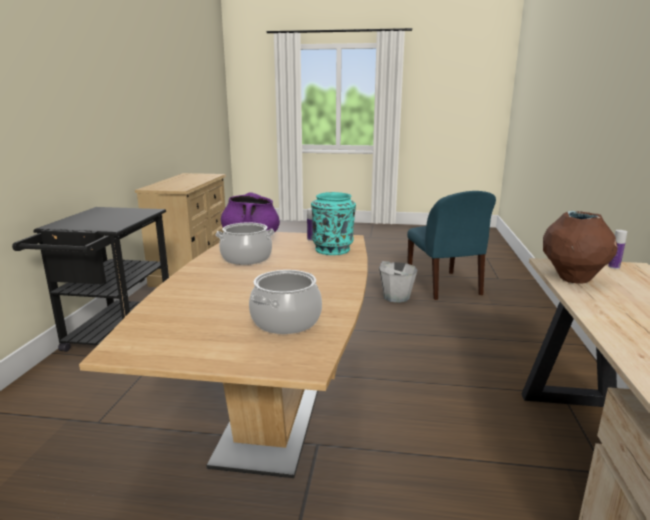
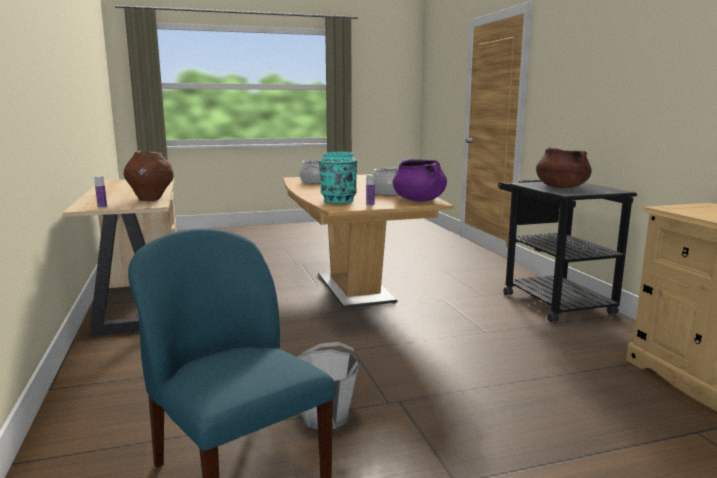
camera: 155 degrees right, 5 degrees down
(113, 218) = (561, 187): none -> brown cooking pot

